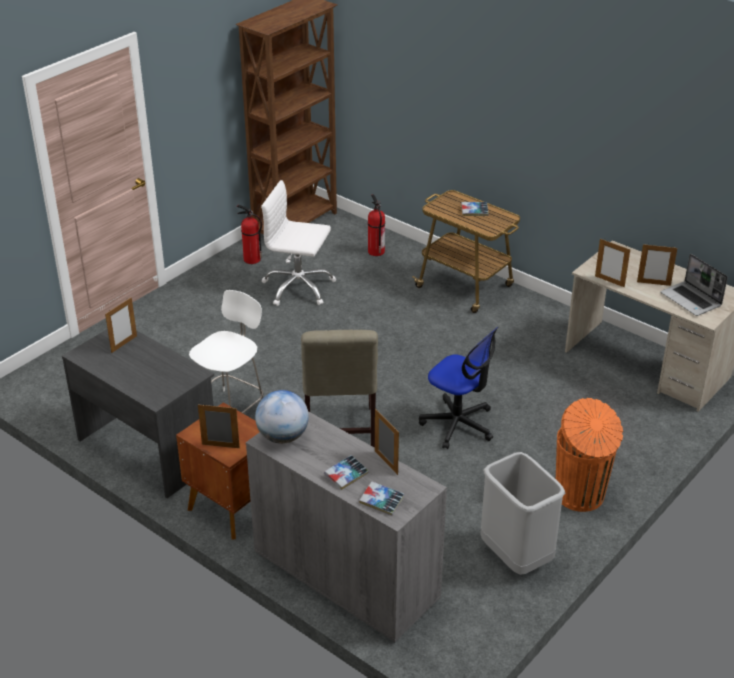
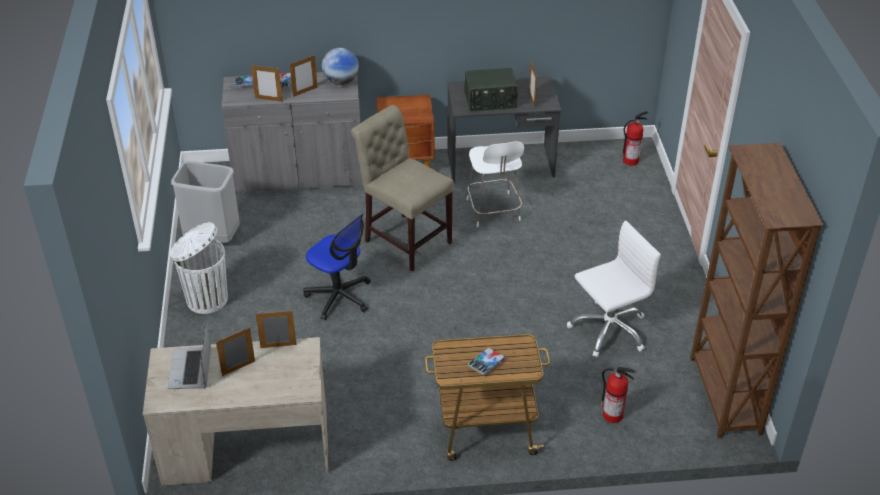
camera: 135 degrees right, 5 degrees up
(158, 365) = (490, 101): none -> radio
(220, 446) = (397, 102): picture frame -> picture frame (305, 92)
(251, 259) = (687, 330): fire extinguisher -> fire extinguisher (631, 160)
(458, 424) = (339, 296): office chair -> office chair turned 135 degrees counterclockwise
(580, 495) = (205, 299): orange trash can -> white trash can
(691, 300) = (191, 370): laptop -> laptop turned 105 degrees counterclockwise

